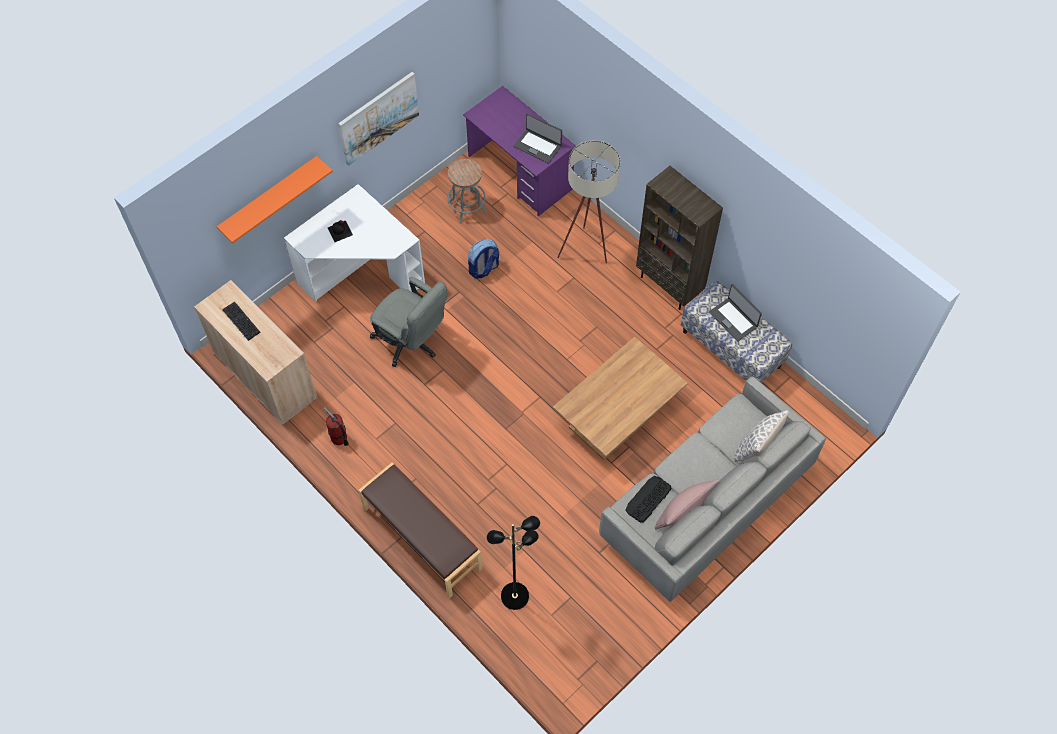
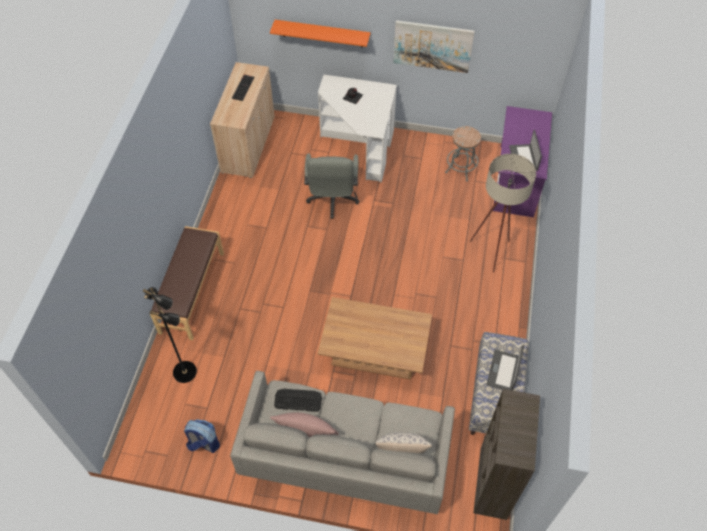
camera: 55 degrees right, 5 degrees down
(339, 438) = (232, 205): fire extinguisher -> none
(483, 269) = (422, 205): backpack -> backpack (204, 443)
(669, 285) = (511, 323): brown bookcase -> brown bookcase (491, 488)

